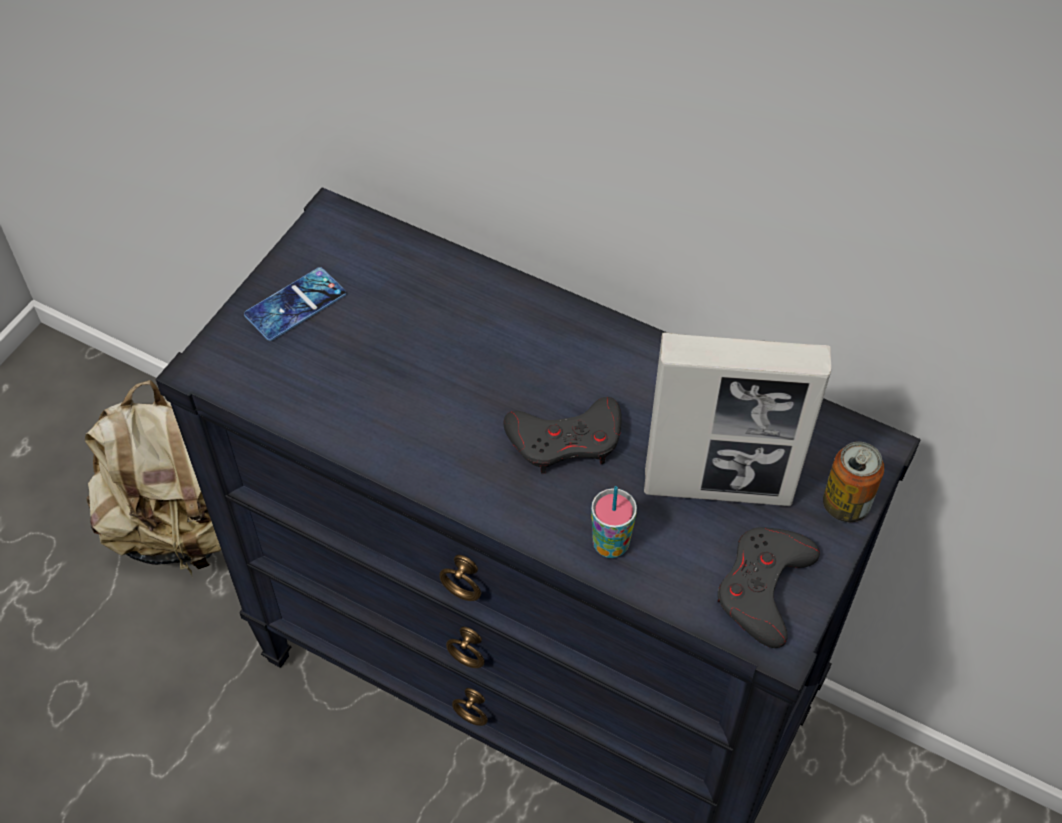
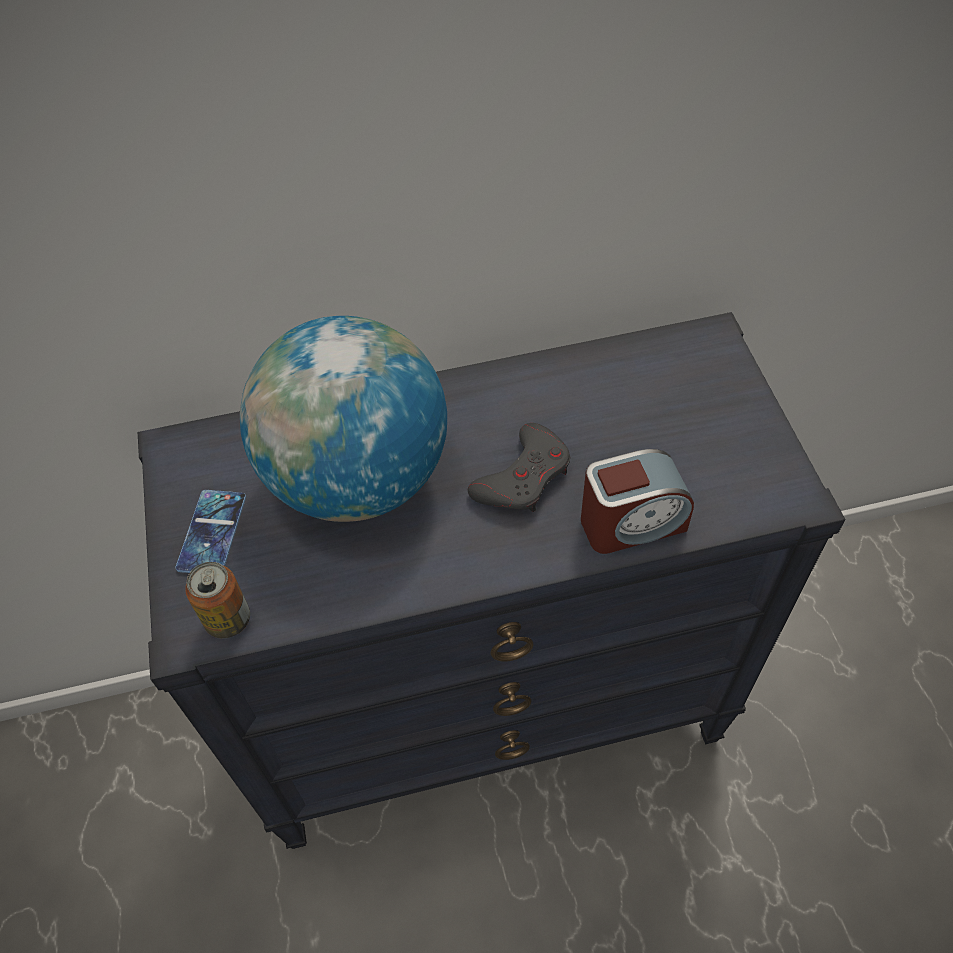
camera: 40 degrees left, 0 degrees up
(181, 525) = (130, 810): beige backpack -> none
(438, 342) = (357, 478): none -> globe
(610, 545) = (632, 523): cup -> alarm clock
(718, 487) = (654, 431): picture frame -> none
(763, 588) = (753, 473): grey game controller -> none
(846, 504) = (738, 383): can -> can (228, 619)

